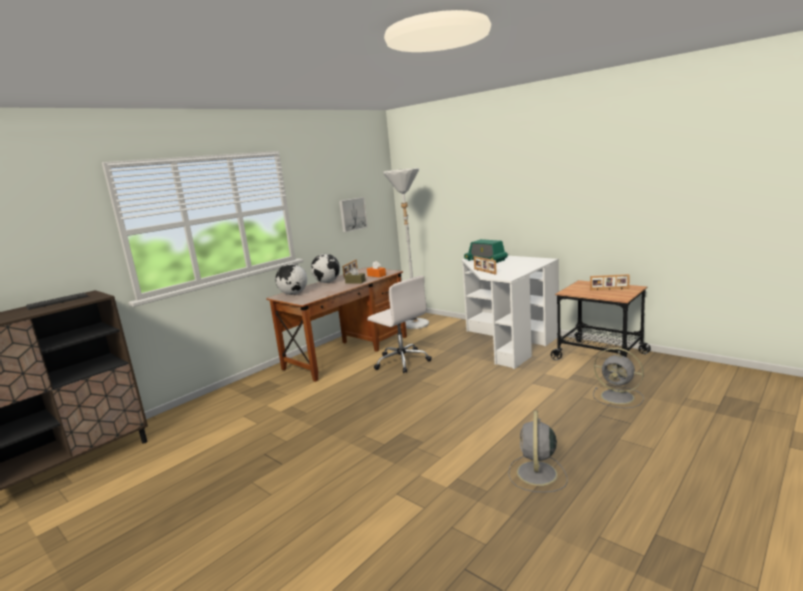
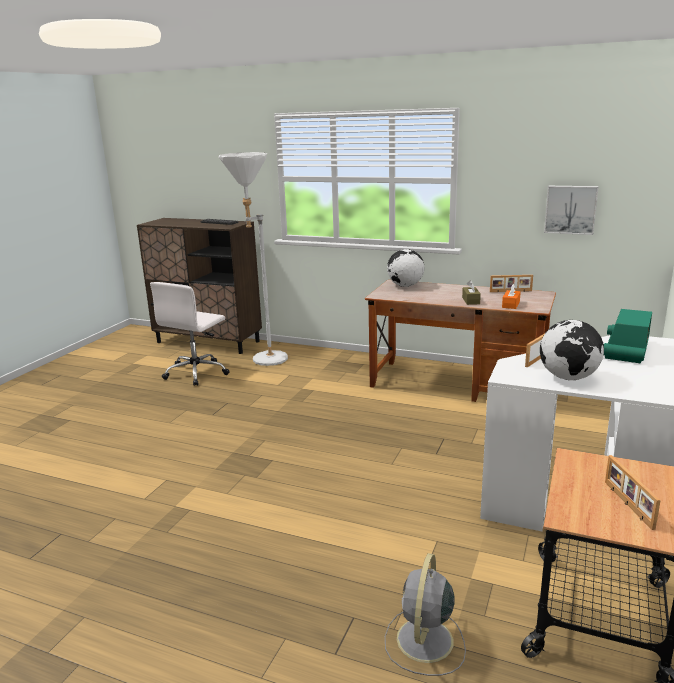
camera: 70 degrees right, 5 degrees up
(327, 282) = (462, 289): globe -> globe (568, 378)
(401, 361) = (453, 424): white office chair -> white office chair (197, 372)
(415, 326) = (584, 409): white floor lamp -> white floor lamp (262, 360)
(537, 474) = (196, 564): grey fan -> none

